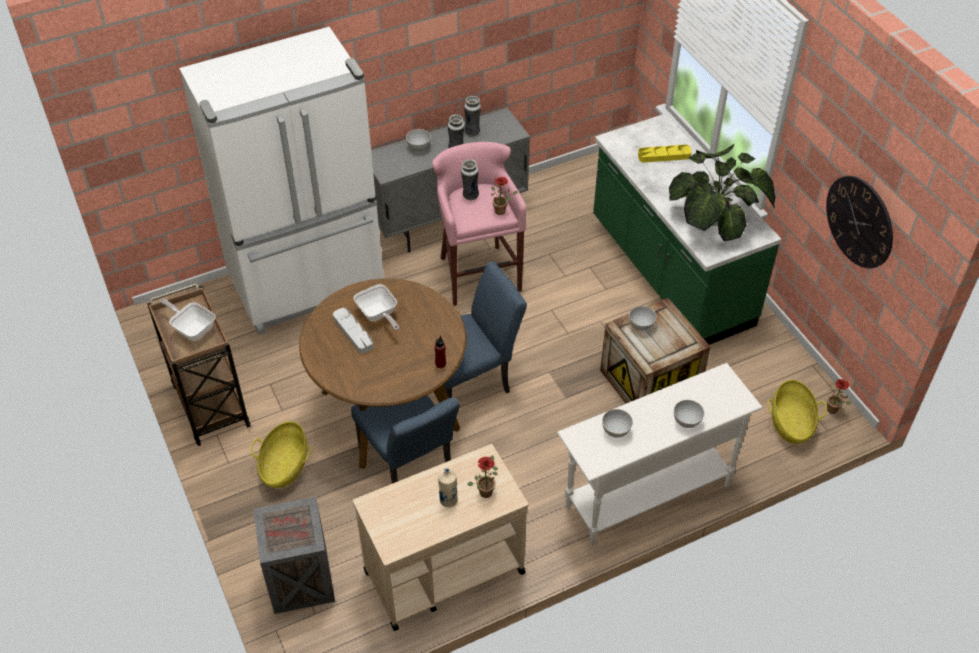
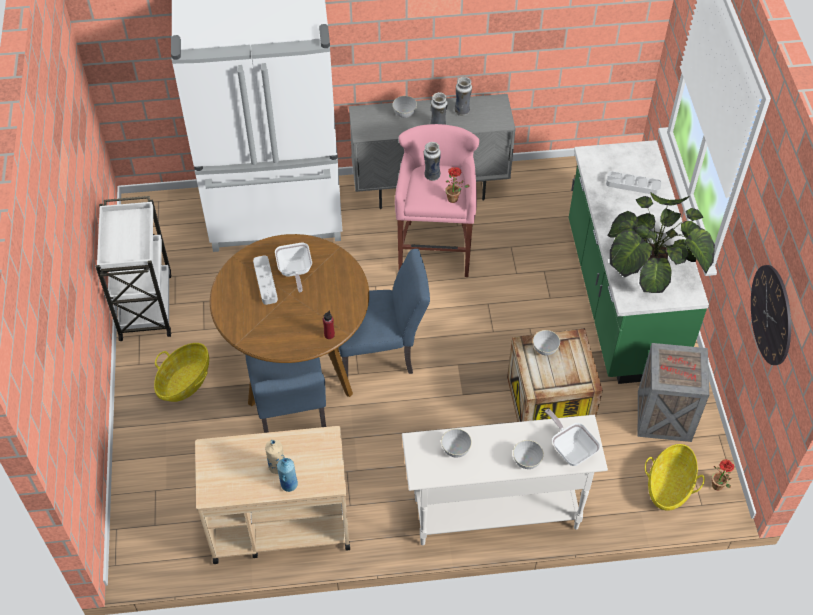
camera: 20 degrees right, 5 degrees up
(192, 329) = (128, 238): frying pan -> frying pan (570, 449)
(210, 404) = (145, 305): brown cart -> white cart
(302, 582) = (155, 493): crate -> crate (665, 417)
(468, 513) = (289, 484): none -> blue bottle
(485, 490) = (314, 468): potted plant -> none
(664, 156) = (633, 185): yellow tray -> grey tray

